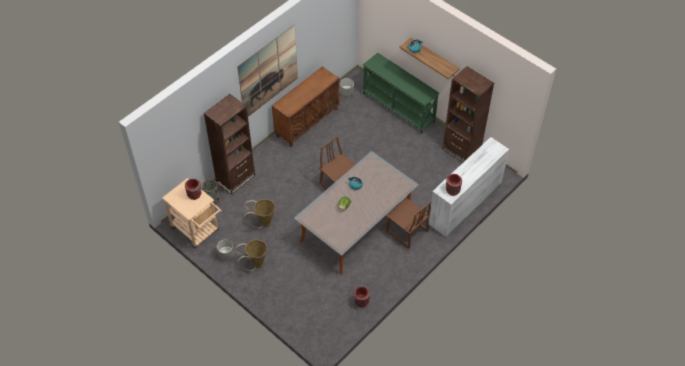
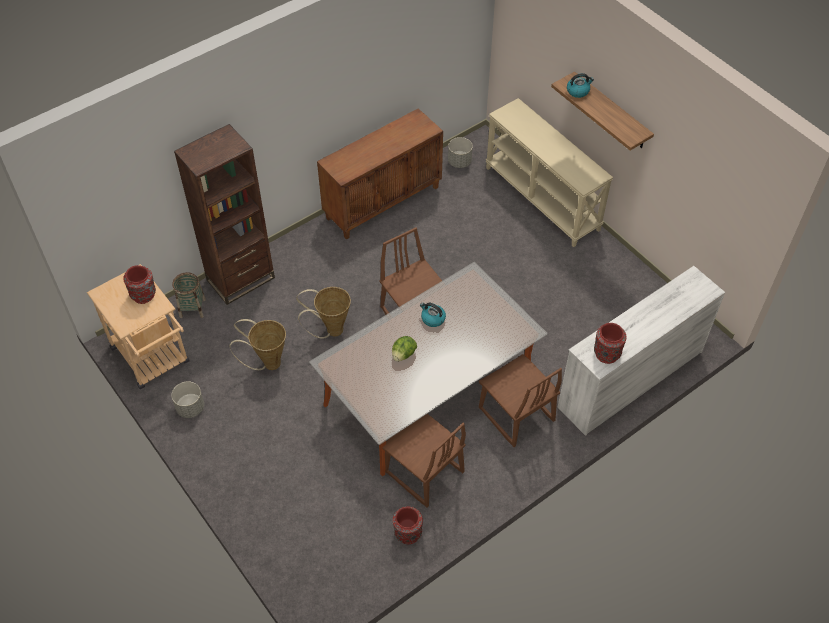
camera: 10 degrees right, 0 degrees up
(255, 265) = (236, 434): basket -> basket (330, 330)
(268, 72) = (311, 98): picture -> none
(363, 269) = (423, 472): none -> brown chair
(399, 107) = (542, 198): green console table -> beige console table
(461, 151) = (638, 285): brown bookcase -> none

